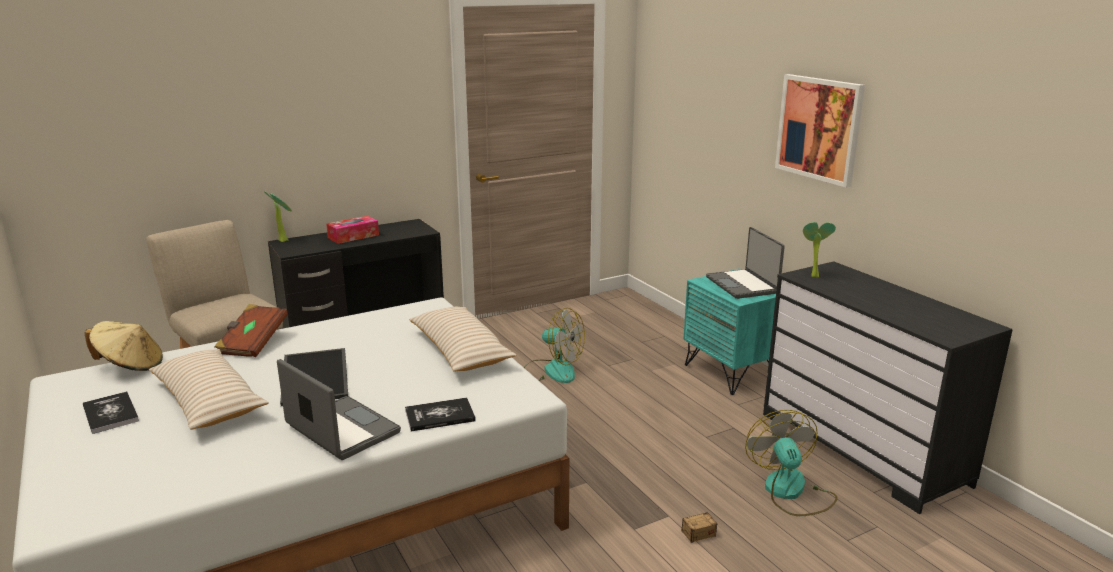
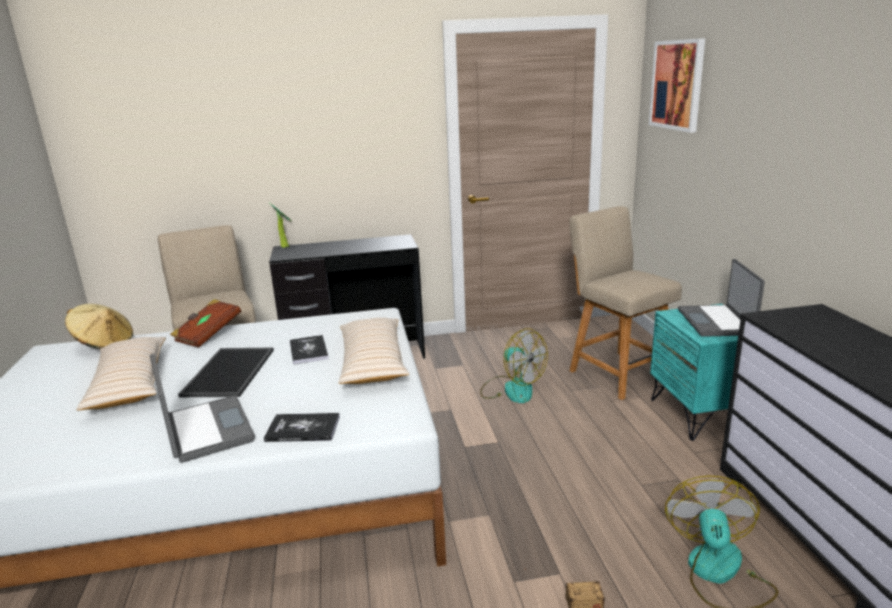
camera: 20 degrees right, 0 degrees up
(110, 414) = (52, 385): book -> book (308, 350)
(353, 236) = (342, 246): tissue box -> none
(644, 344) = (617, 372): none -> beige chair
(812, 275) = (785, 318): potted plant -> none
(819, 128) = (816, 145): picture -> picture (677, 85)

